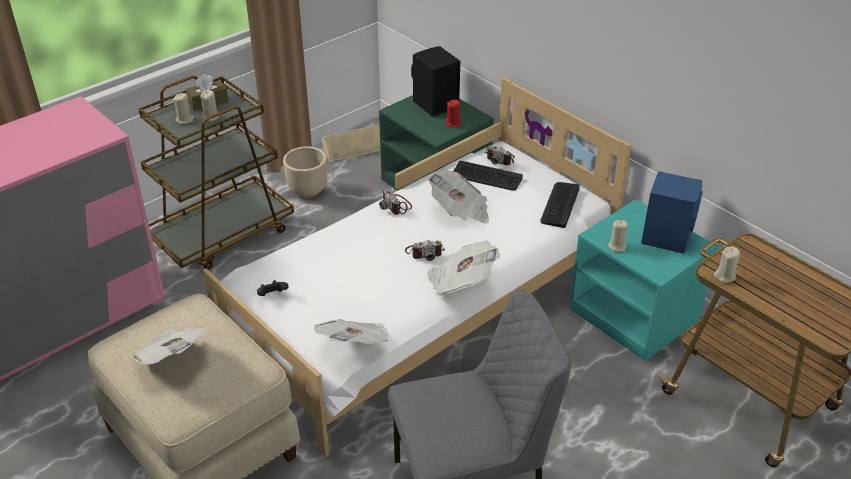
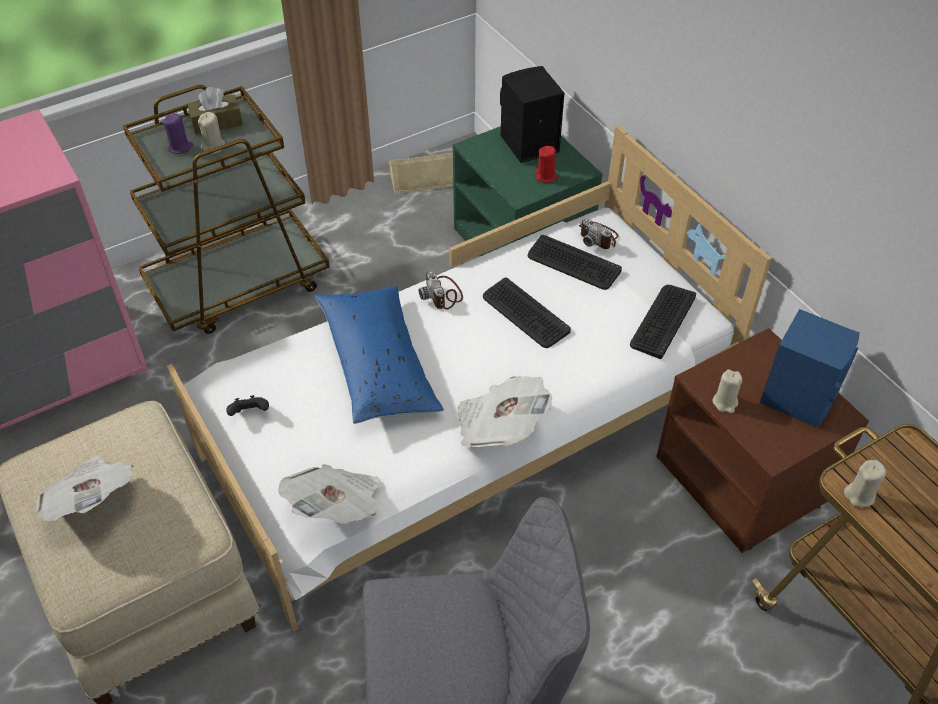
camera: 10 degrees right, 10 degrees up
(185, 119) = (180, 147): beige candle -> purple candle
(308, 190) = (358, 233): beige planter -> none
(360, 254) = (378, 364): none -> blue pillow
(424, 252) = (462, 373): camera -> none
(460, 211) = (525, 314): newspaper -> keyboard
(635, 315) = (744, 479): turquoise nightstand -> brown nightstand

